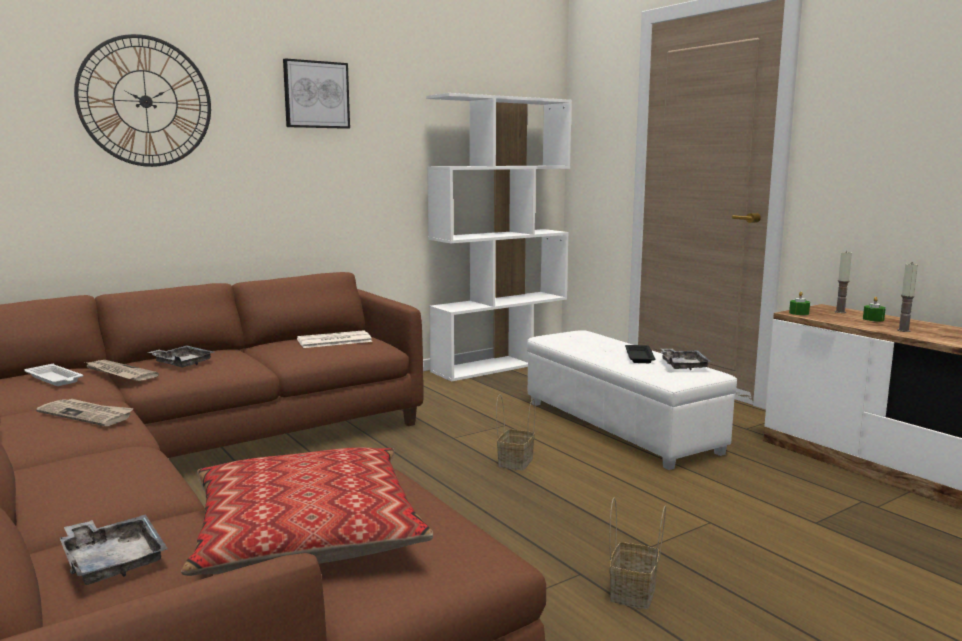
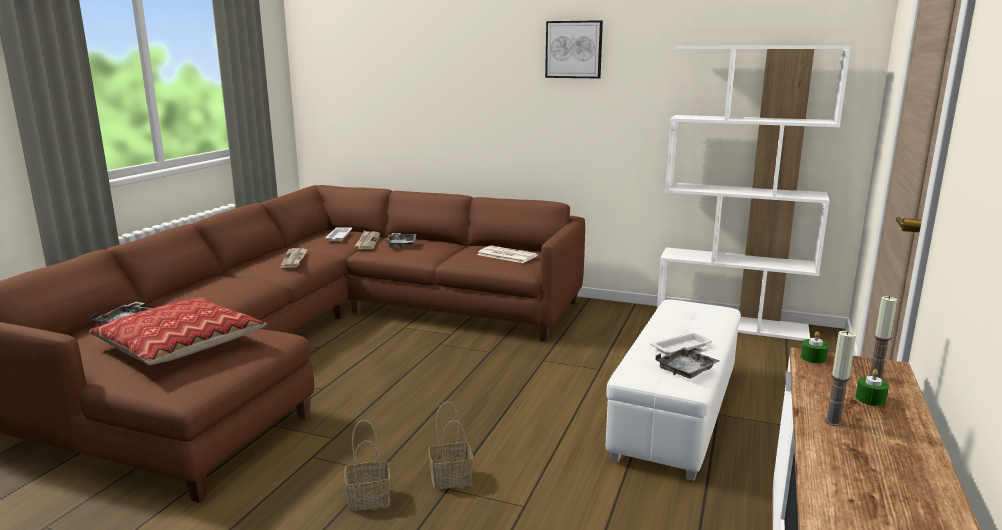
camera: 55 degrees right, 5 degrees up
(145, 101) = (449, 60): wall clock -> none
(515, 461) = (532, 394): basket -> basket (452, 478)
(639, 357) = (682, 347): black tray -> white tray

